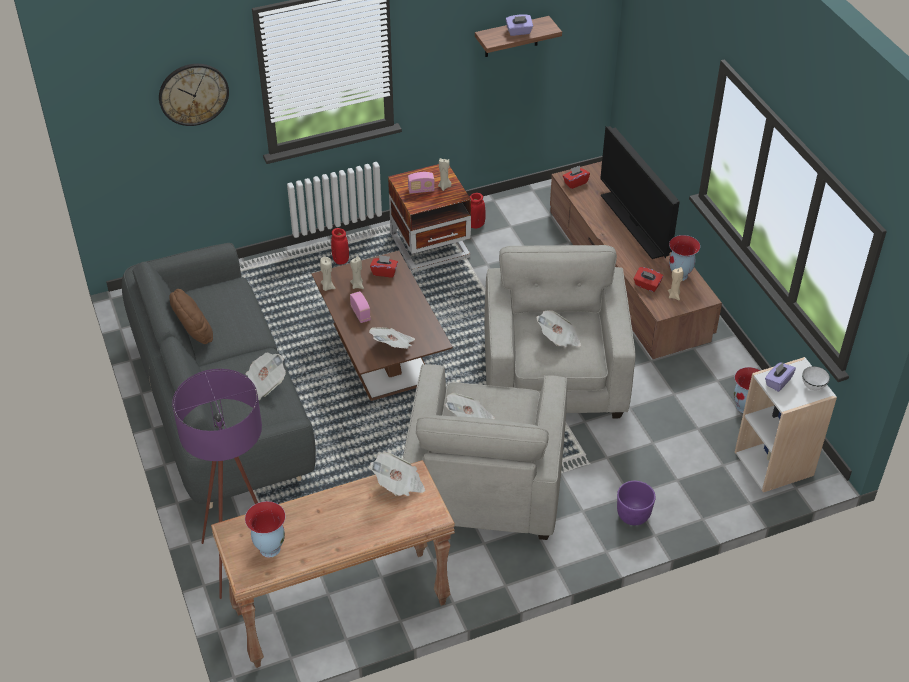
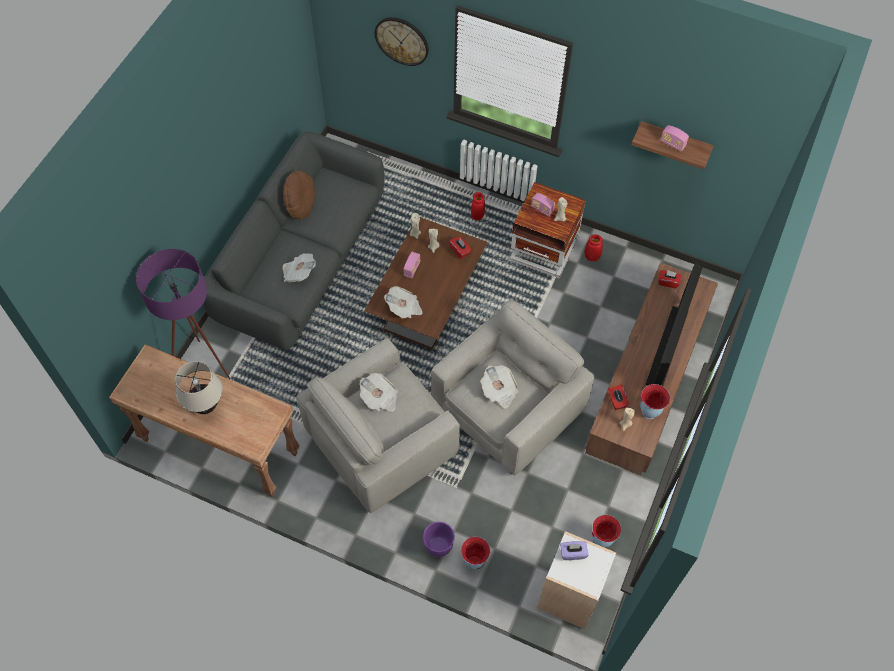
camera: 45 degrees right, 15 degrees up
(269, 548) = (154, 386): vase -> vase (474, 562)
(344, 522) = (206, 406): none -> beige table lamp
(399, 484) = (260, 409): newspaper -> none
(519, 32) = (672, 144): purple tissue box -> radio
(813, 386) = (592, 578): white bowl -> none

